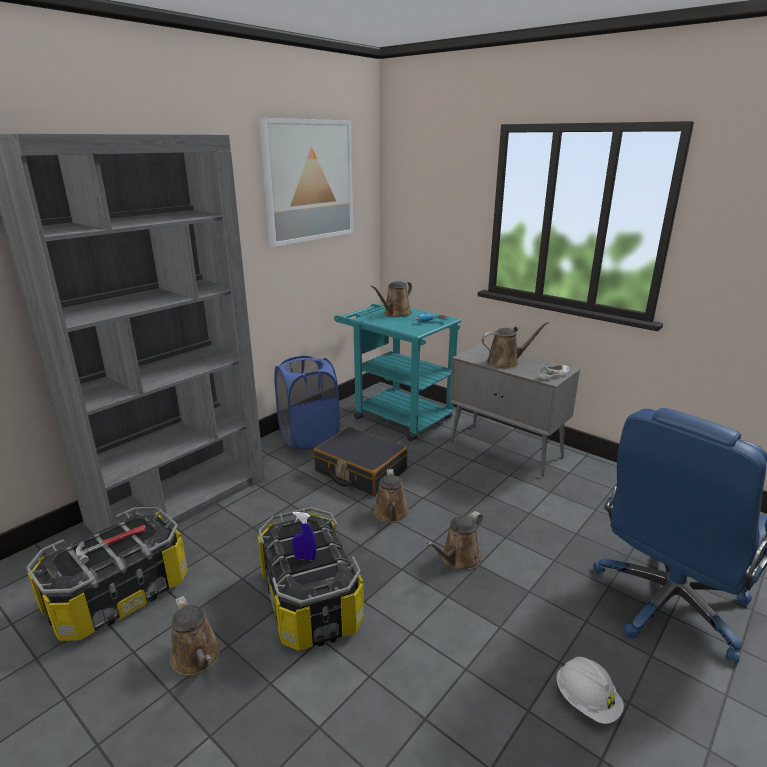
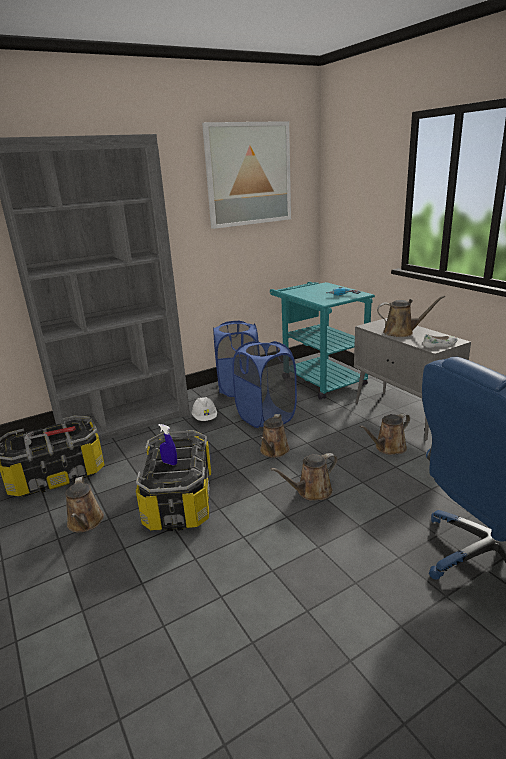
camera: 20 degrees right, 0 degrees up
(360, 471) = (266, 417): black suitcase -> blue laundry basket
(395, 314) = (319, 289): brown watering can -> brown watering can (388, 448)
(586, 701) = (362, 616): white hard hat -> white hard hat (205, 418)

